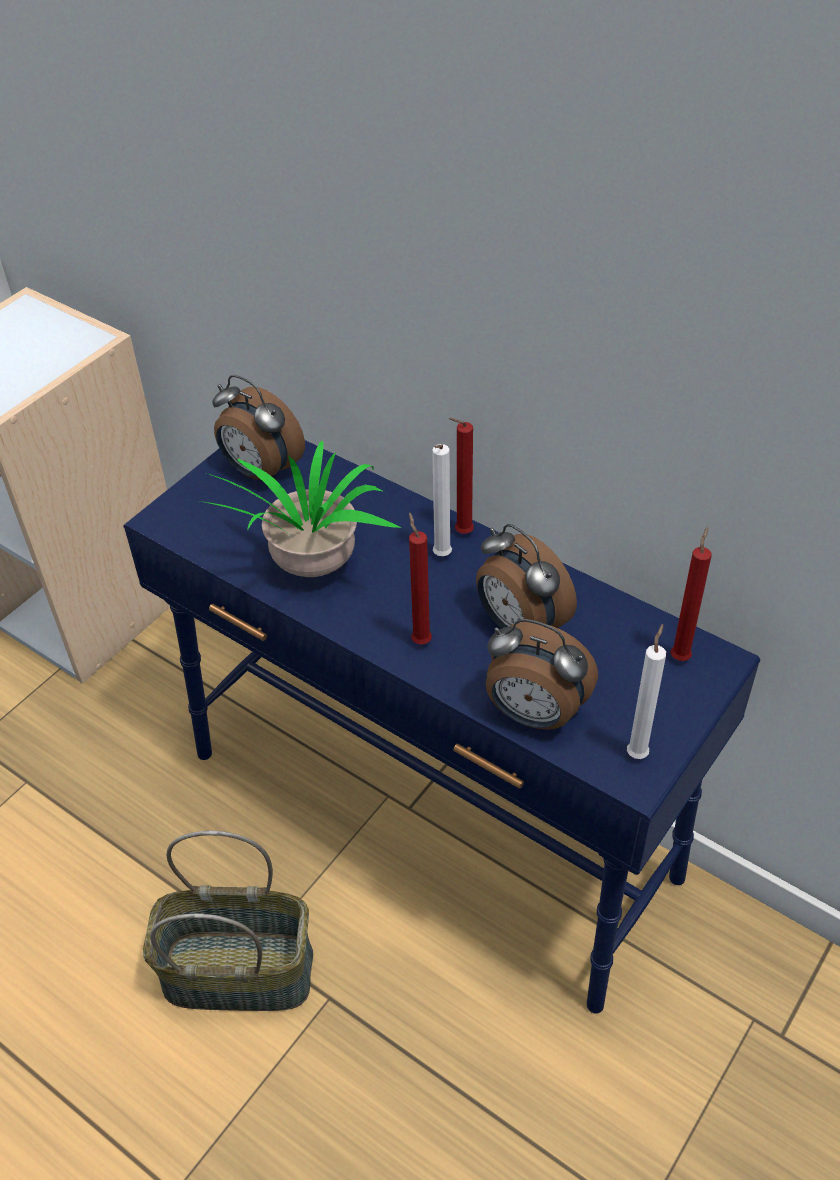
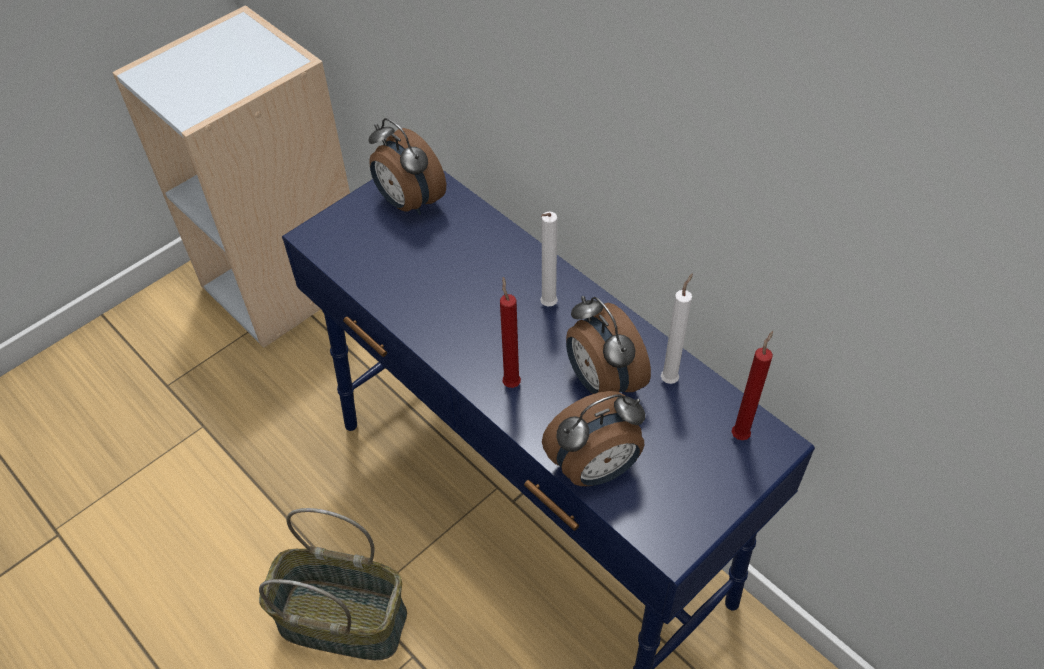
camera: 10 degrees right, 5 degrees up
(312, 570) = (432, 302): potted plant -> none
(461, 533) = (570, 286): red candle -> none
(534, 714) = (595, 469): alarm clock -> alarm clock turned 60 degrees counterclockwise
(638, 752) = (680, 520): white candle -> white candle (670, 378)

